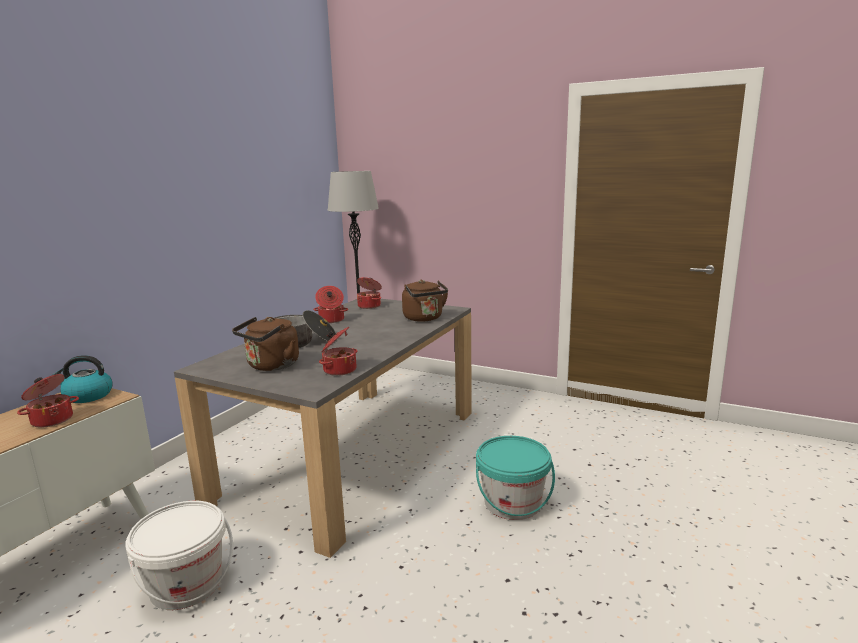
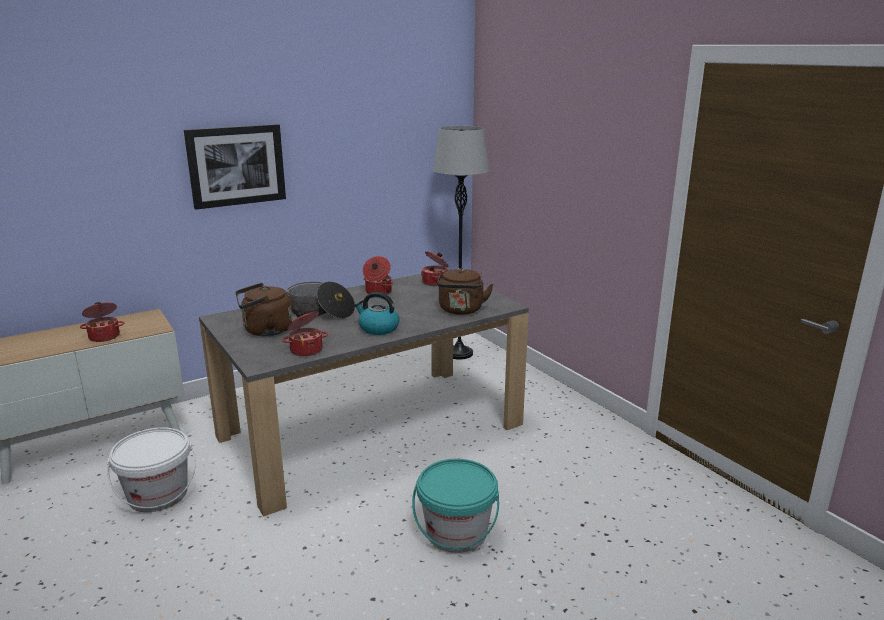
camera: 30 degrees right, 5 degrees up
(87, 396) = (144, 322): kettle -> kettle (378, 328)
(155, 211) = (236, 165): none -> picture

